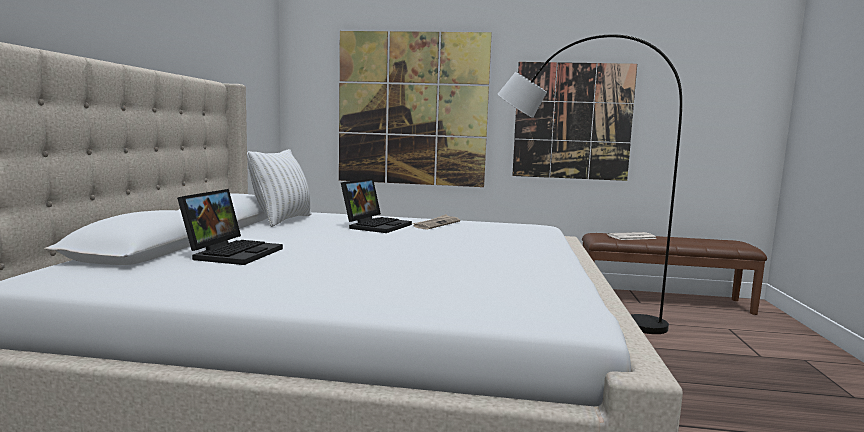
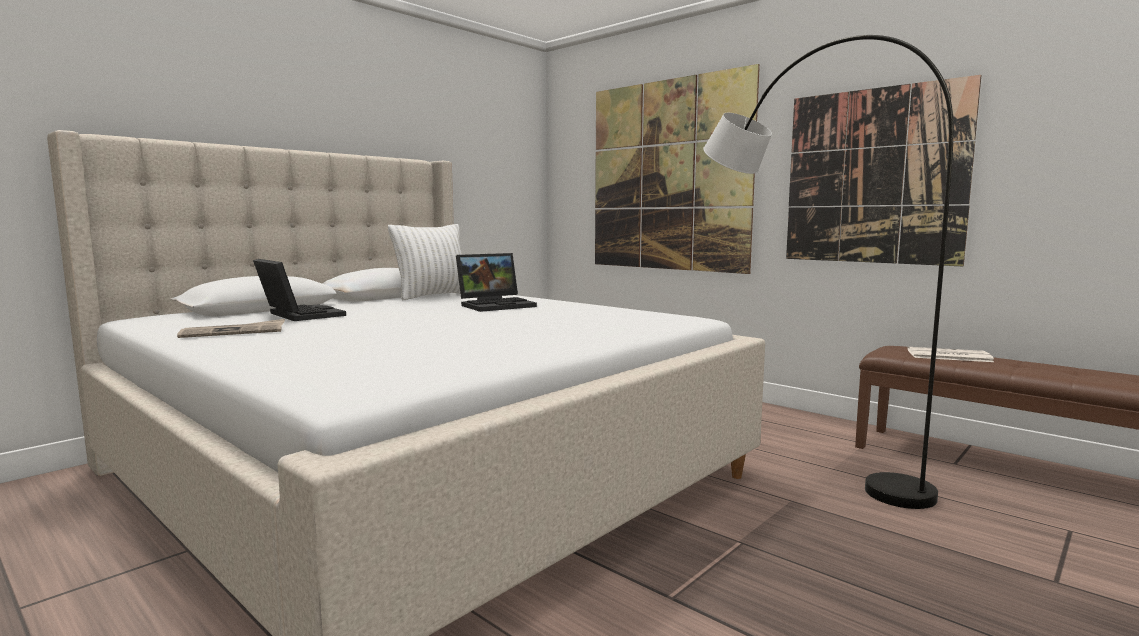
camera: 35 degrees right, 0 degrees up
(233, 253) = (298, 315): laptop -> laptop turned 90 degrees counterclockwise
(436, 224) = (565, 308): newspaper -> newspaper (234, 332)

